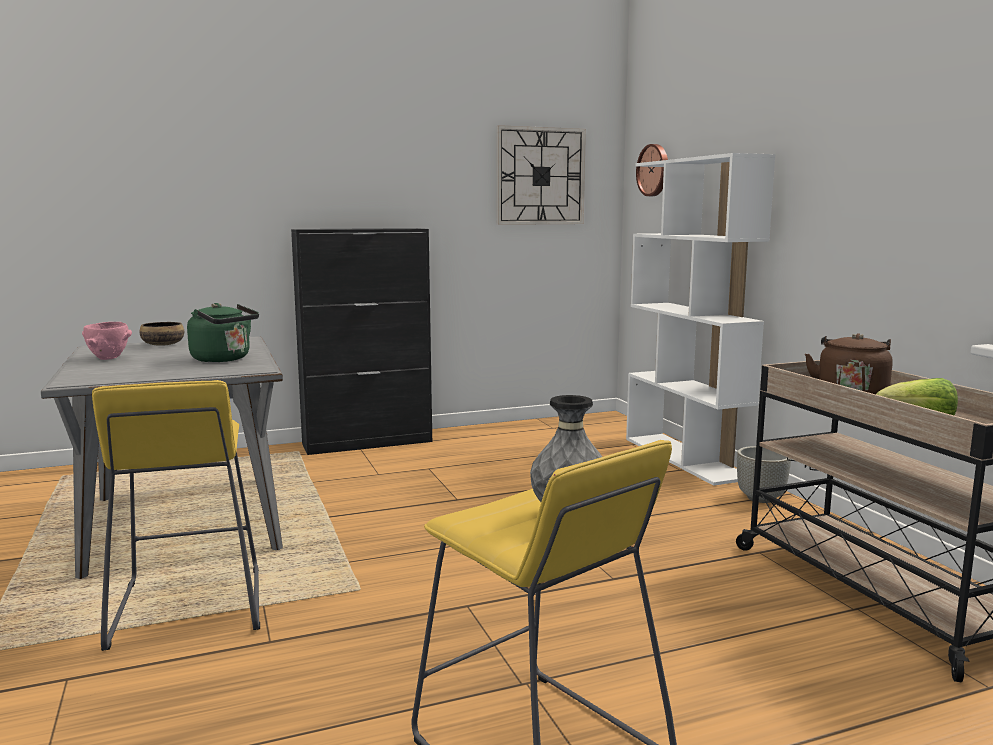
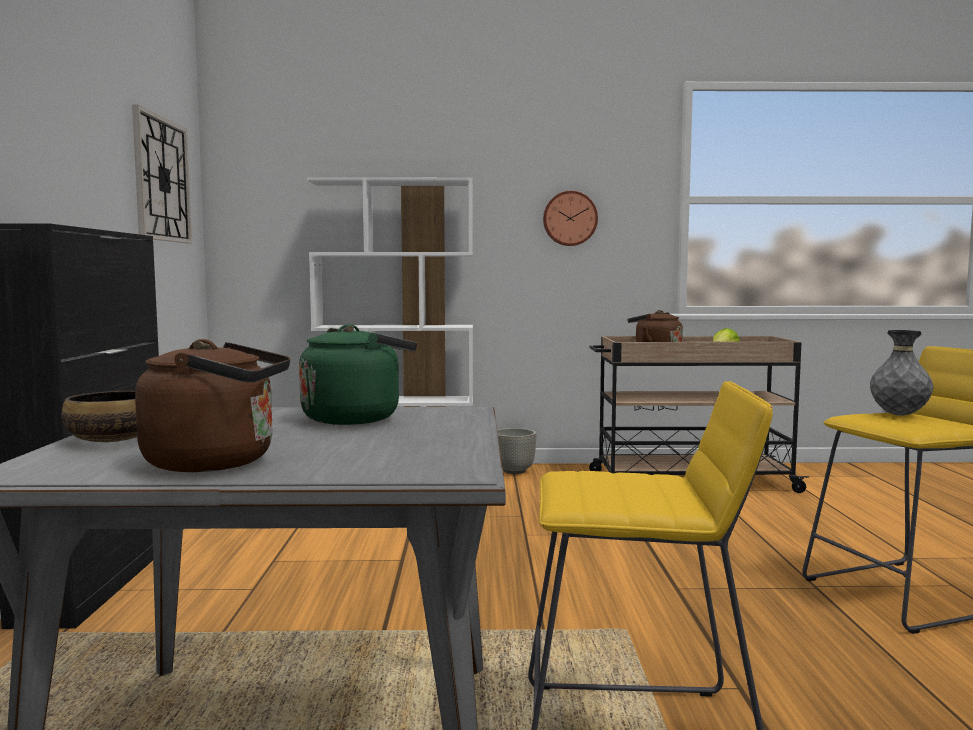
camera: 70 degrees left, 5 degrees down
(107, 358) = (218, 462): pink bowl -> brown kettle
(654, 170) = (271, 187): wall clock -> wall clock (570, 218)

